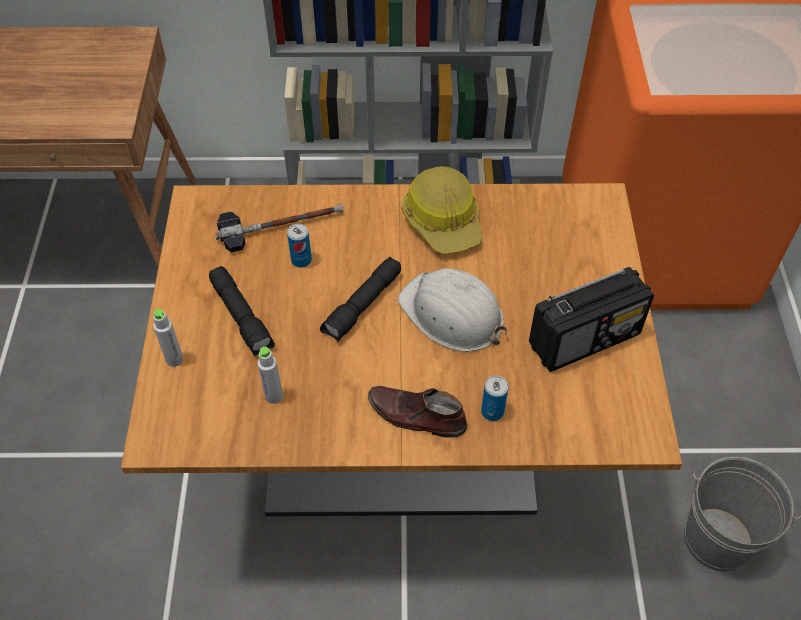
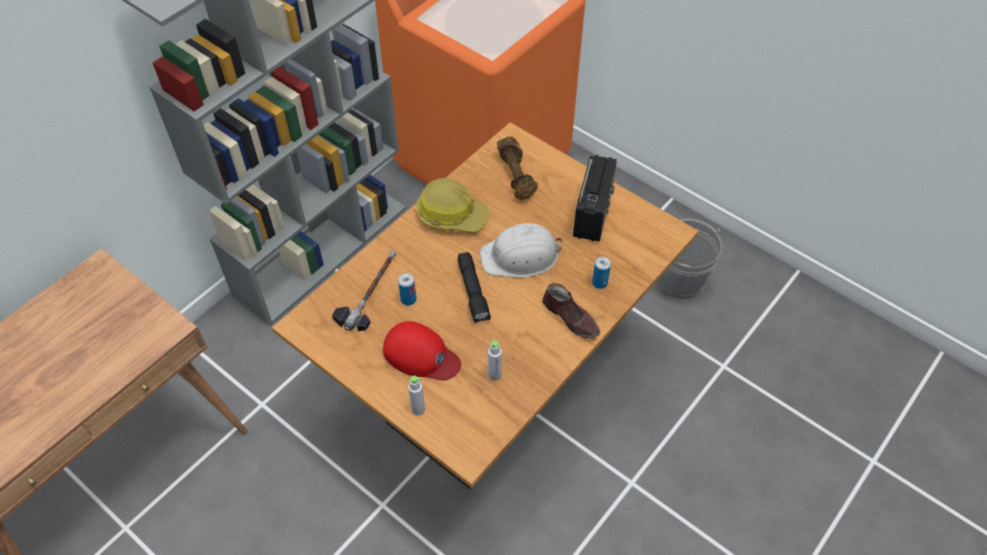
camera: 50 degrees left, 0 degrees up
(242, 317) = (421, 355): black flashlight -> red cap
(416, 416) = (571, 317): brown shoe -> brown shoe turned 105 degrees counterclockwise
(557, 238) = (517, 176): none -> brown dumbbell

